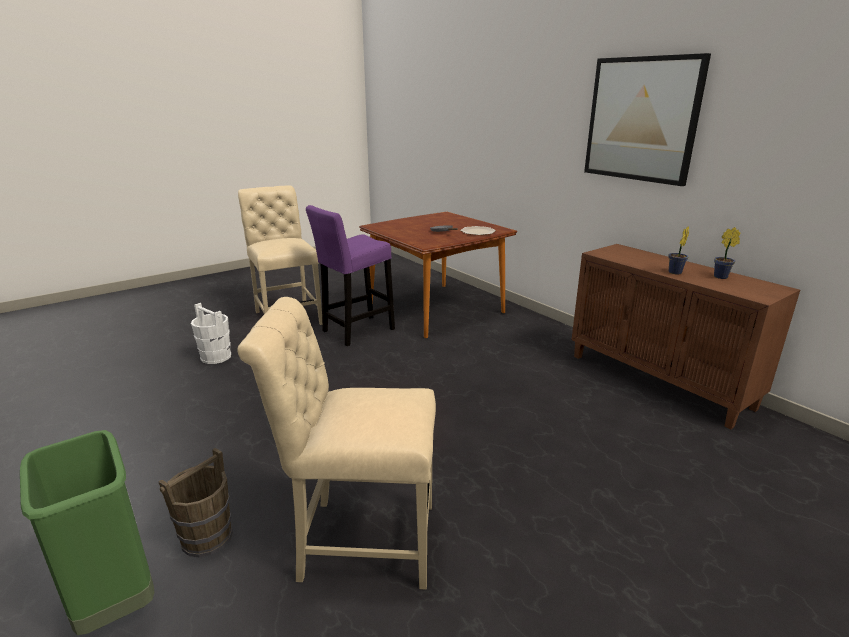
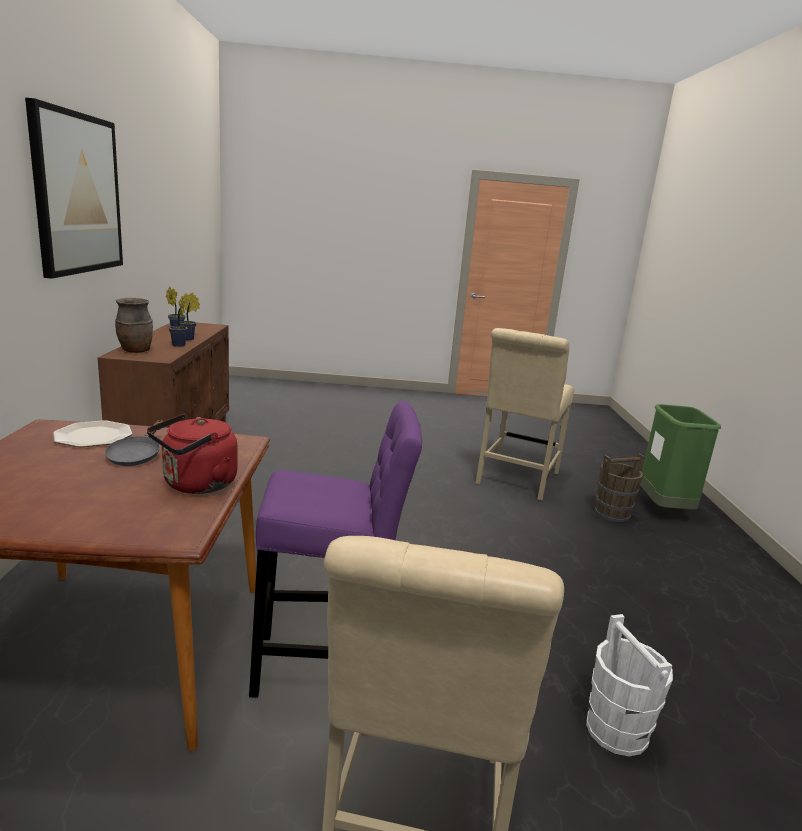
camera: 145 degrees left, 5 degrees down
(359, 540) = (515, 479): beige chair -> beige chair turned 75 degrees clockwise
(400, 232) = (196, 485): none -> red kettle
(629, 252) = (136, 351): none -> brown vase
(644, 265) = (179, 345): none -> potted plant

